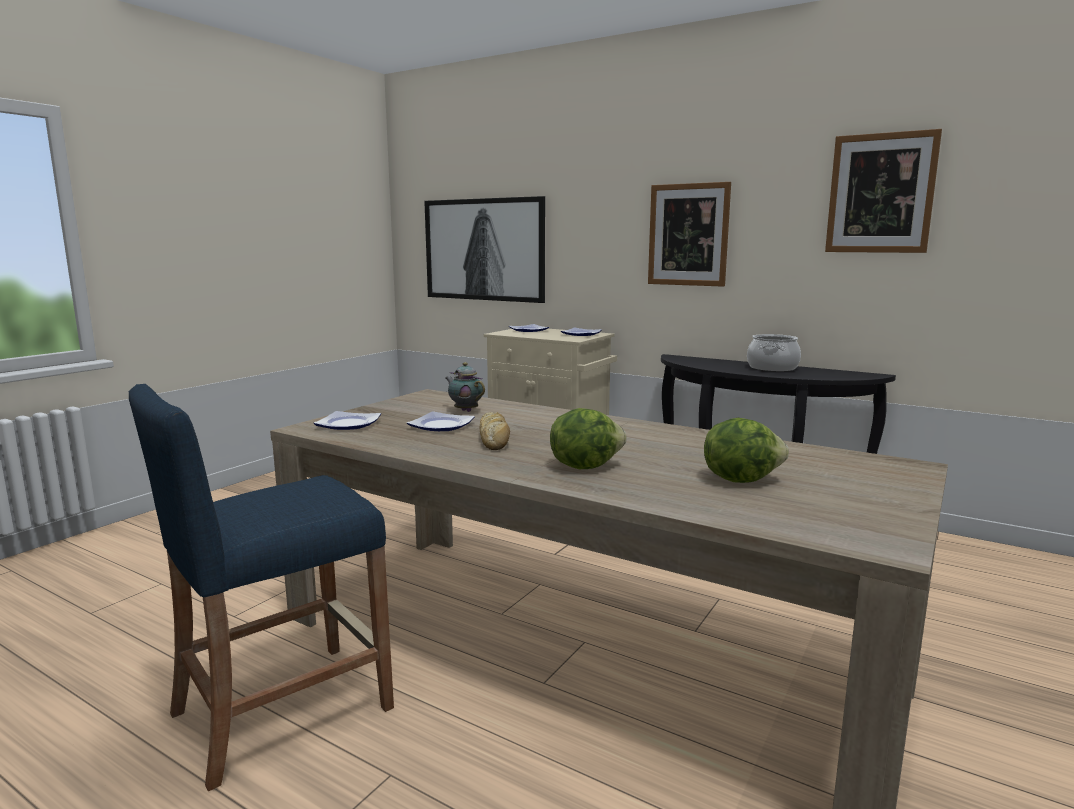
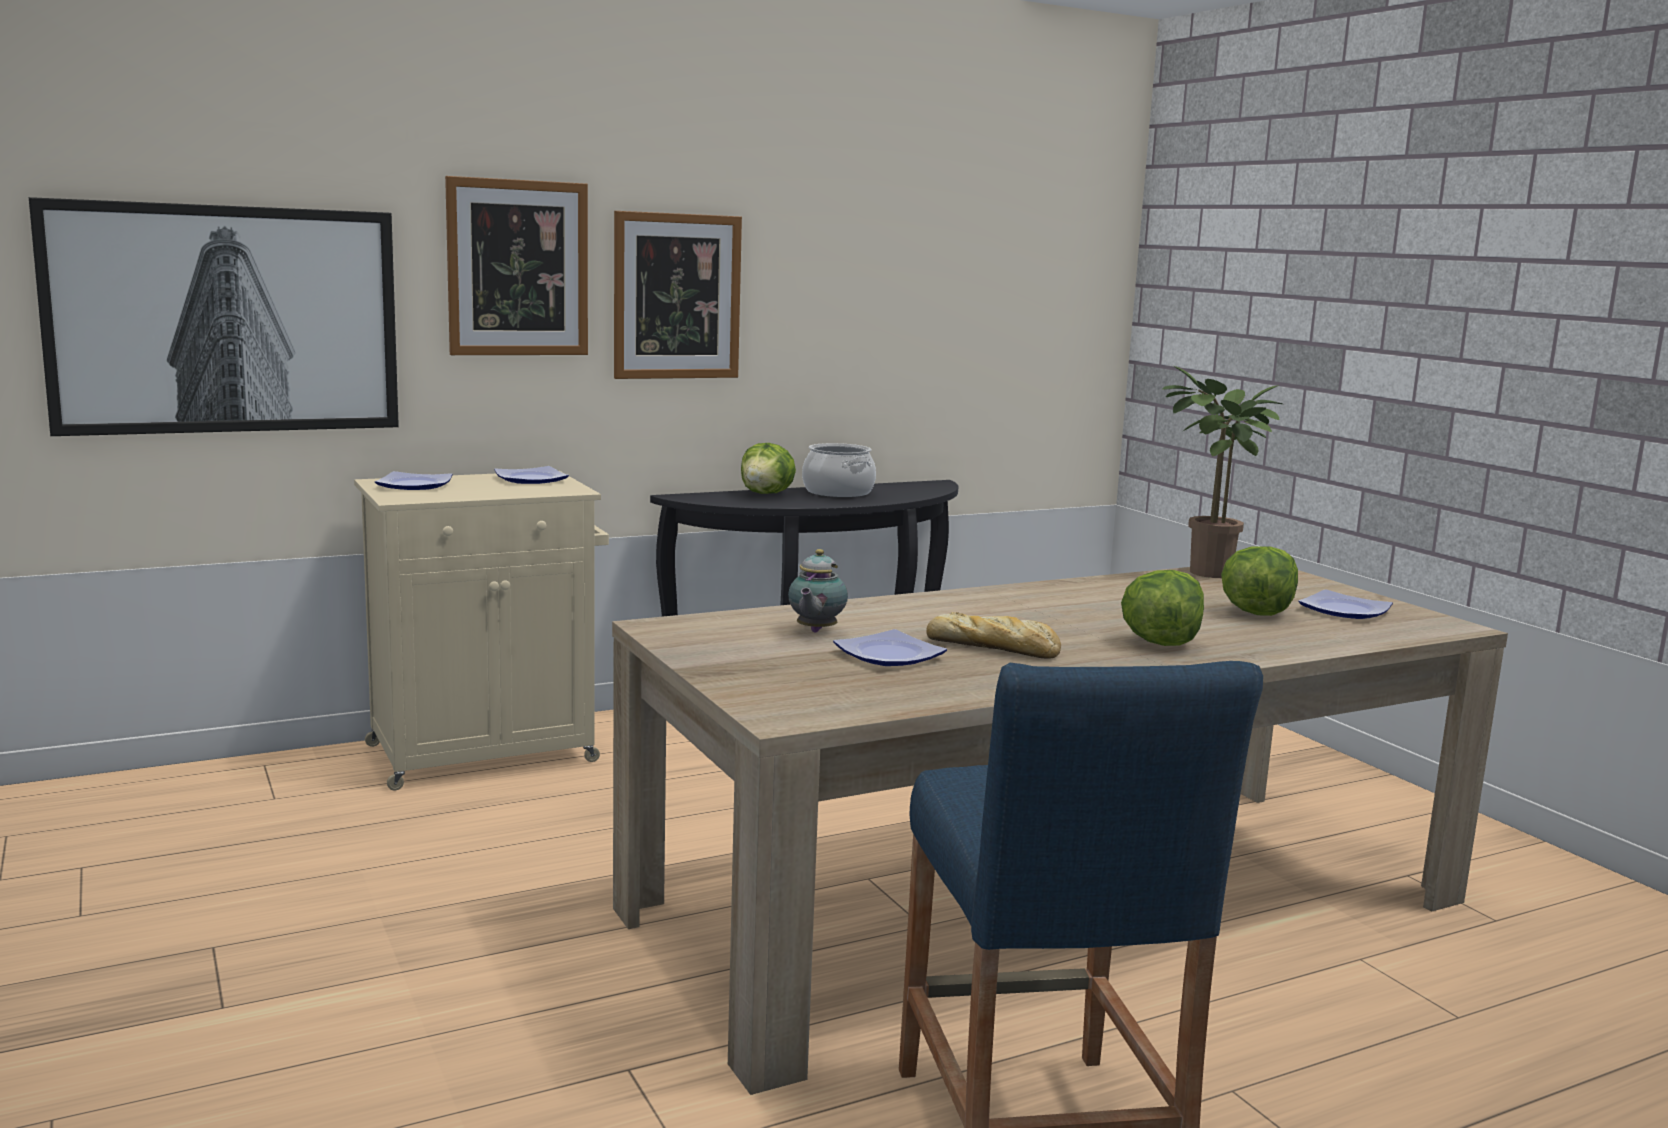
camera: 60 degrees left, 0 degrees up
(349, 425) = (802, 694): plate -> plate (1346, 611)
(465, 410) = (815, 631): teapot -> teapot turned 60 degrees counterclockwise
(724, 362) = (767, 494): none -> lettuce
(831, 455) = (1209, 574): none -> potted plant
(880, 193) = (920, 248): picture -> picture (518, 268)

